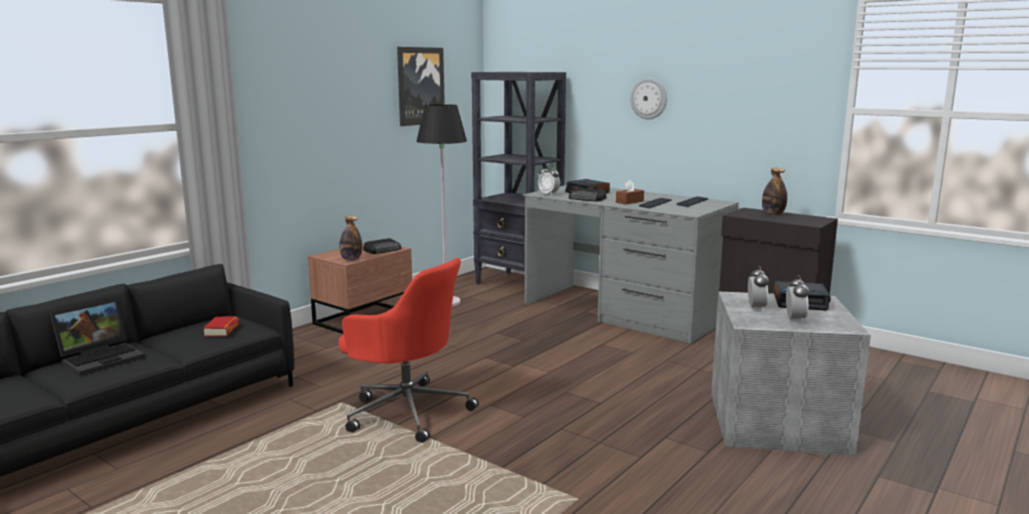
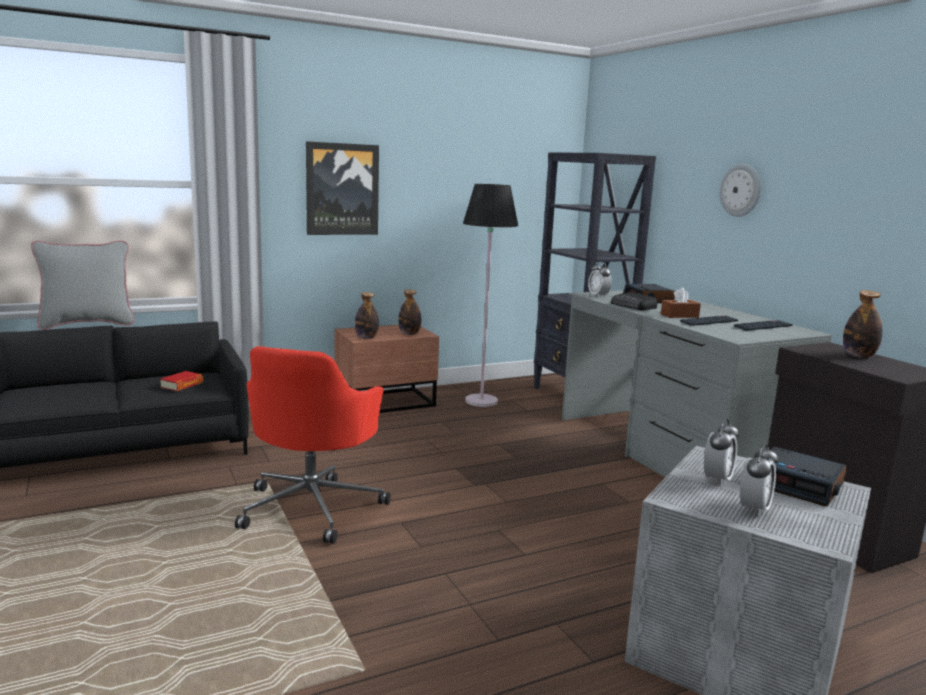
camera: 25 degrees right, 0 degrees up
(93, 286) = (87, 324): none -> grey pillow
(103, 358) = (61, 390): laptop -> none
(383, 250) = (409, 334): radio -> bottle
(406, 411) = (313, 507): red office chair -> red office chair turned 45 degrees clockwise
(420, 86) = (493, 165): picture -> picture (342, 189)

